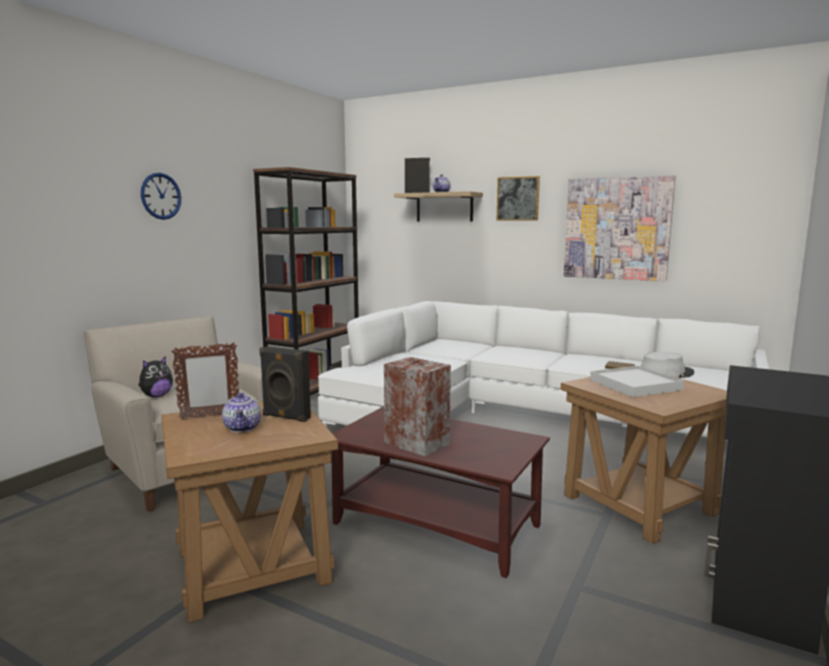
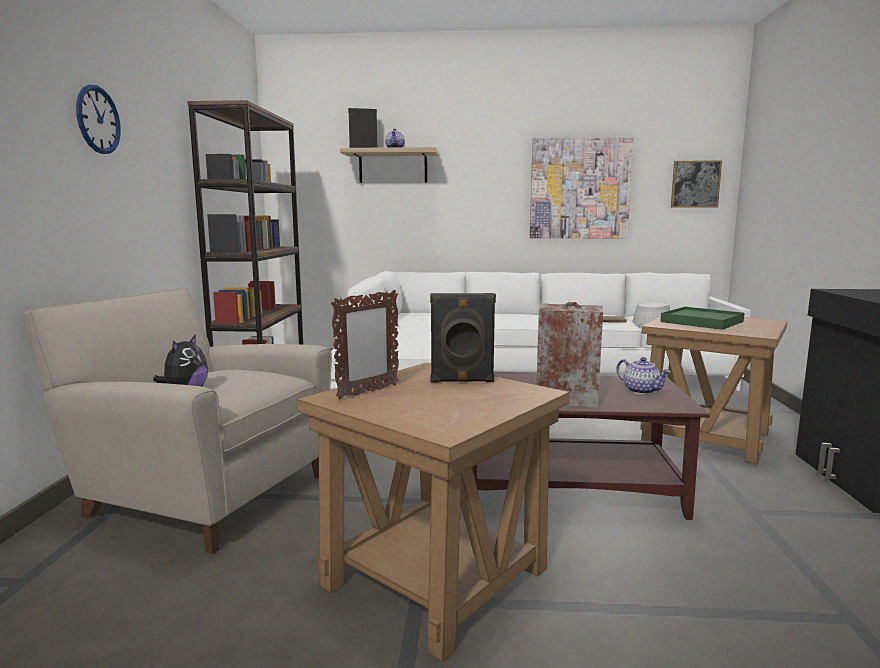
camera: 25 degrees left, 0 degrees up
(243, 428) = (440, 396): teapot -> teapot (642, 391)
(518, 198) = (478, 158): picture -> picture (695, 184)
(635, 385) = (701, 322): white tray -> green tray

